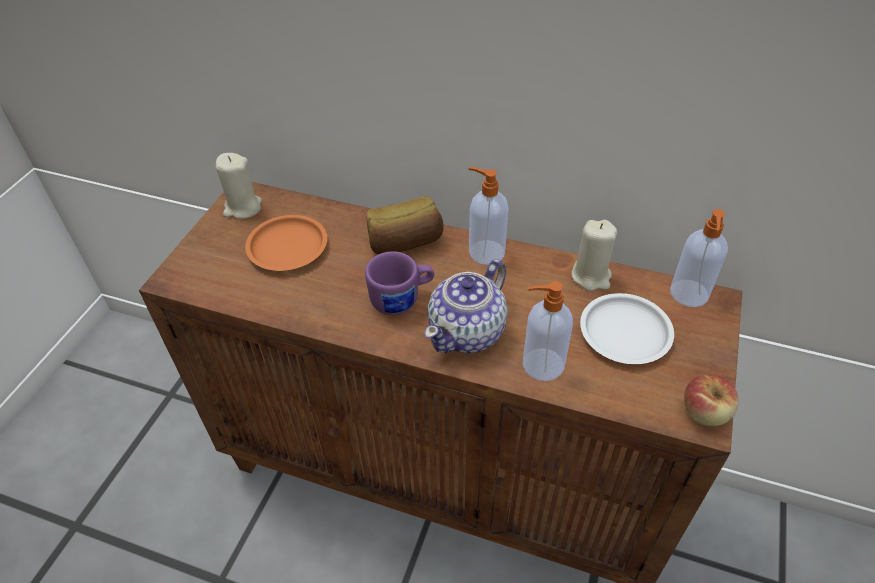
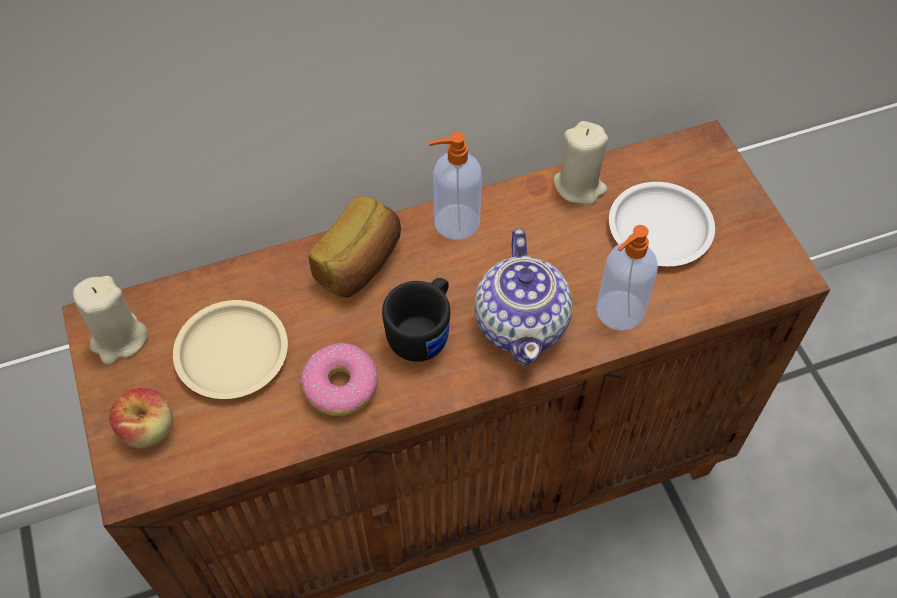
camera: 40 degrees left, 10 degrees up
(287, 248) = (232, 354): orange plate -> beige plate
(324, 299) = (341, 387): none -> donut
(402, 300) = (424, 332): purple mug -> black mug
(689, 294) = (679, 152): soap dispenser -> none
(705, 412) = (785, 265): apple -> apple (149, 429)

